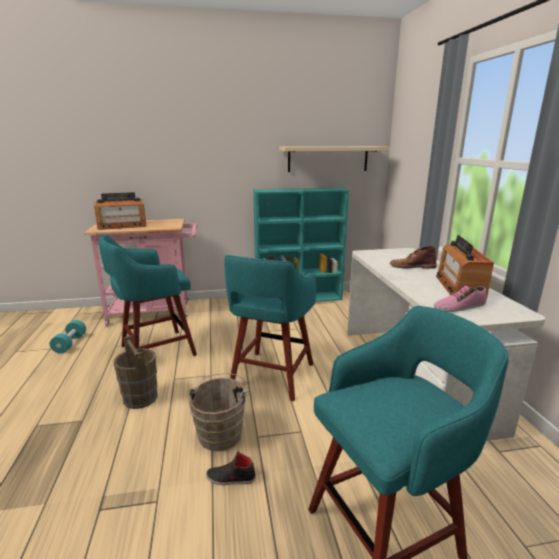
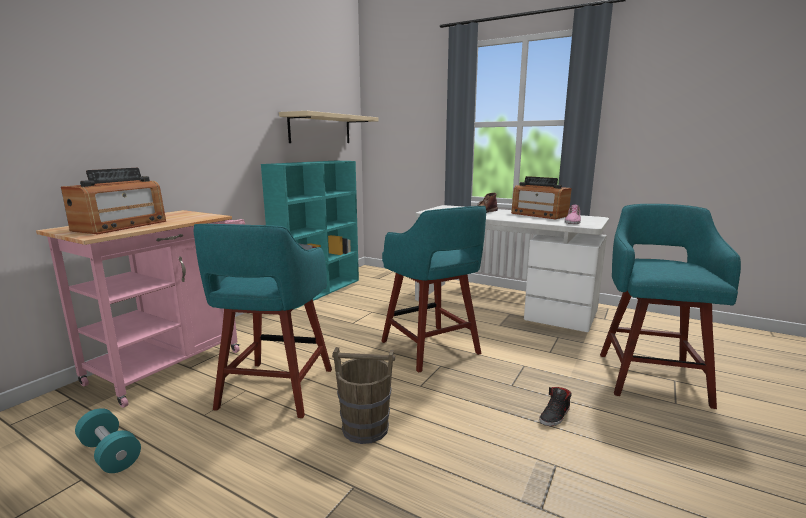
camera: 50 degrees left, 5 degrees down
(221, 432) = (487, 399): brown bucket -> none

